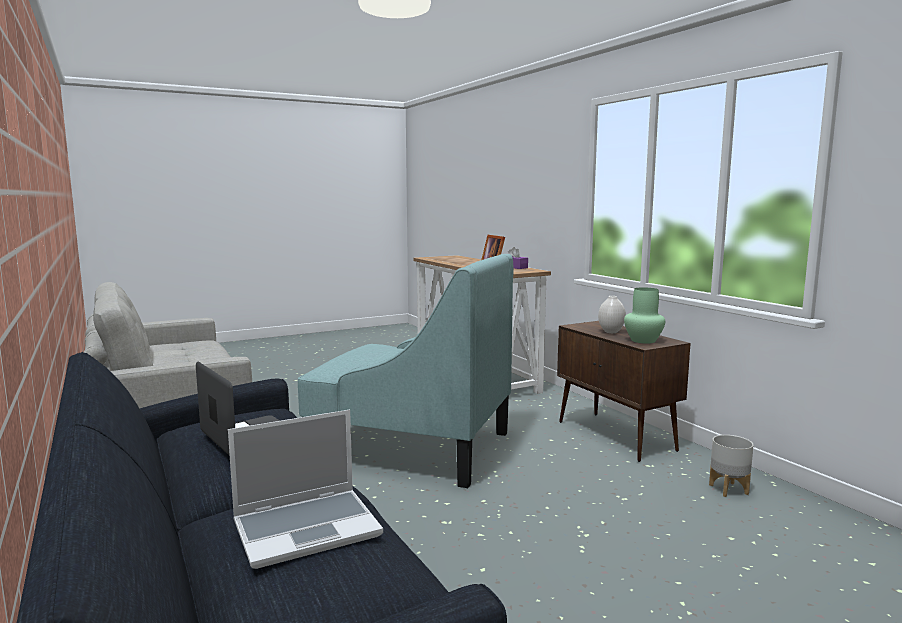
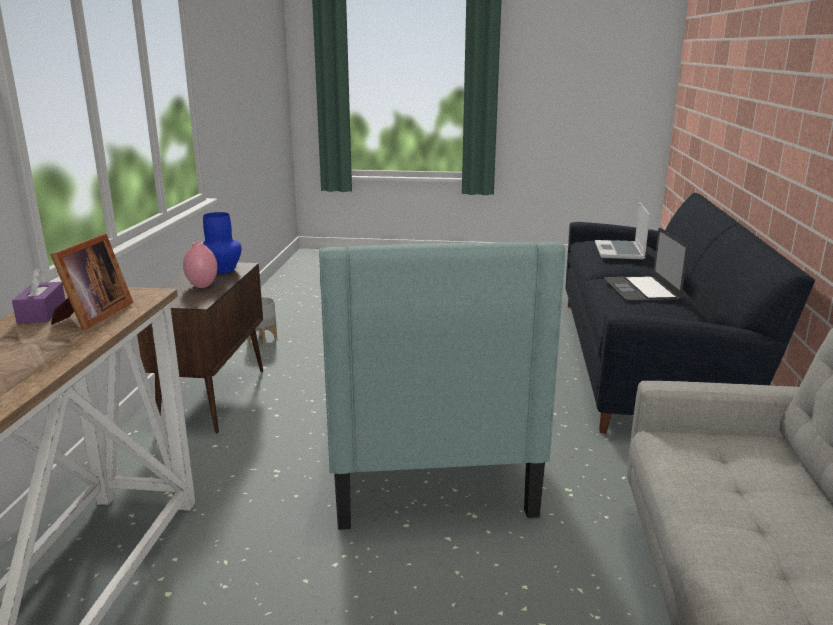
camera: 145 degrees left, 10 degrees up
(308, 528) = (620, 251): laptop -> laptop turned 90 degrees counterclockwise
(410, 446) = (426, 457): turquoise armchair -> turquoise armchair turned 150 degrees counterclockwise
(611, 332) = (201, 285): white vase -> pink vase
(644, 341) = (221, 270): green vase -> blue vase

